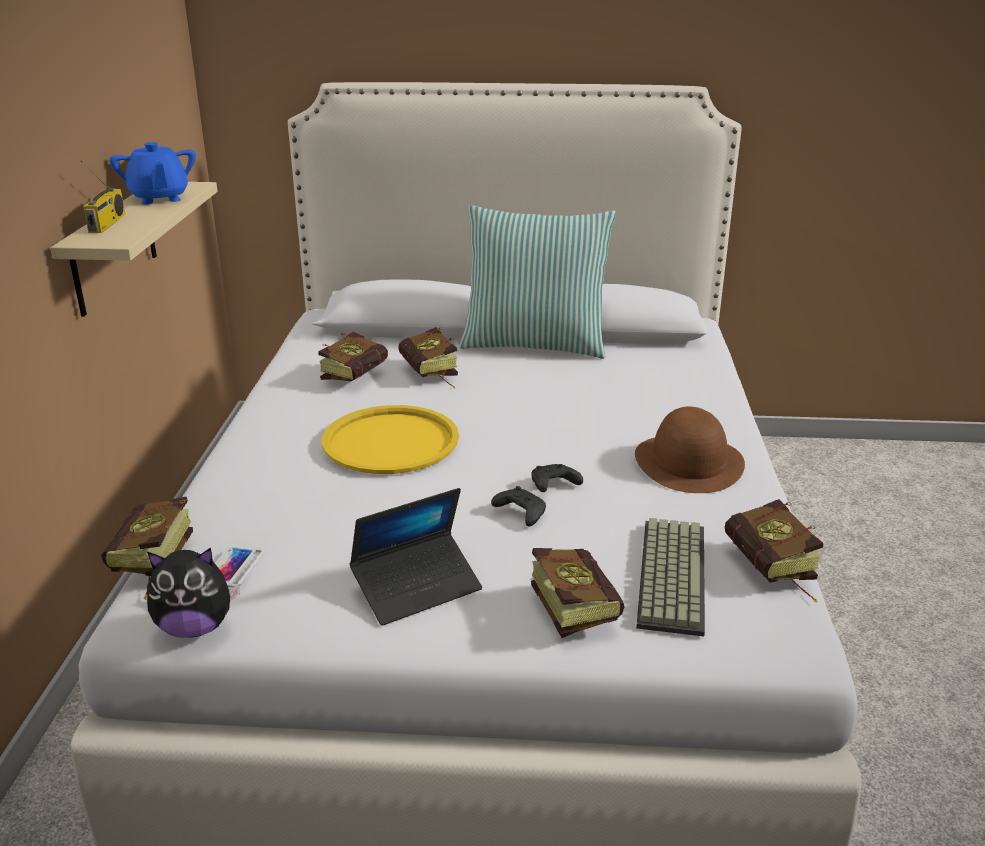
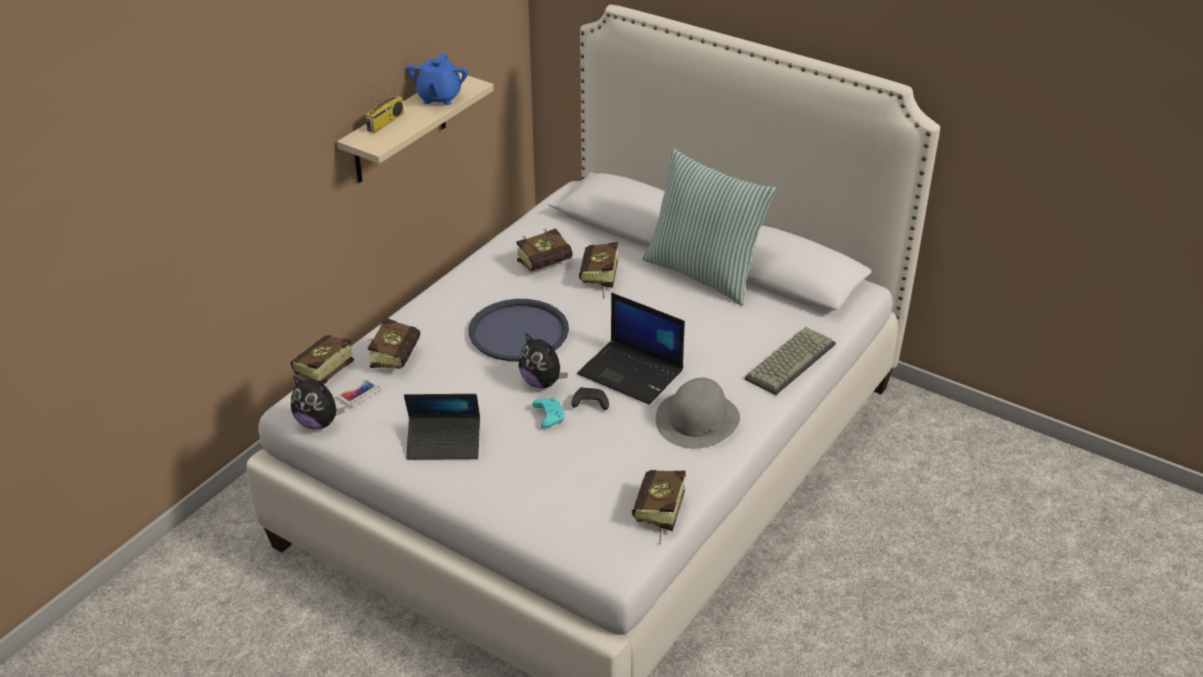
camera: 30 degrees right, 10 degrees up
(391, 441) = (519, 332): yellow tray -> blue tray
(473, 481) = (542, 382): none -> plush toy
(520, 513) = (548, 417): black game controller -> turquoise game controller
(566, 442) = (632, 372): none -> laptop
(569, 605) = (515, 488): book -> book (397, 355)
(669, 574) = (592, 492): keyboard -> keyboard (789, 360)
(689, 463) = (697, 419): brown hat -> grey hat

